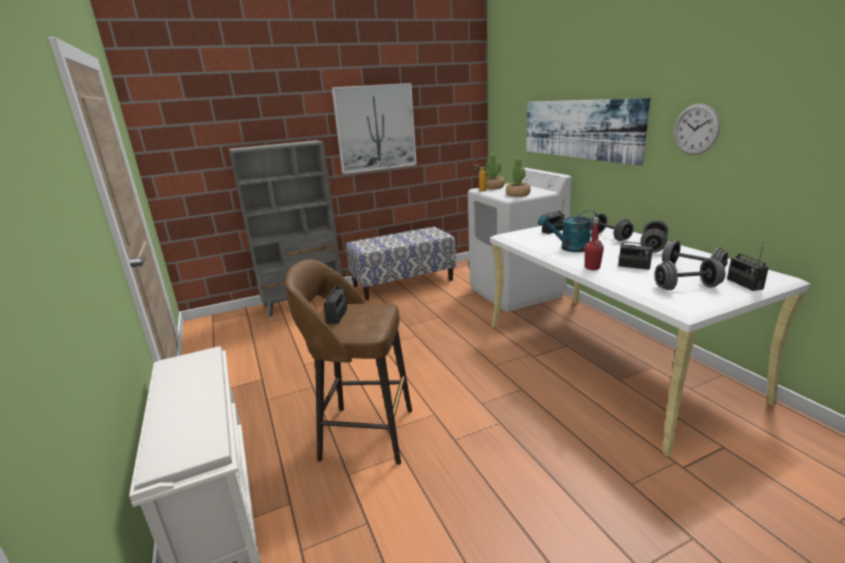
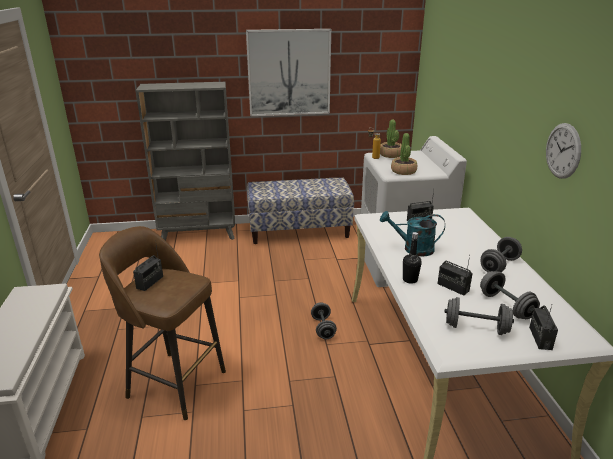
camera: 15 degrees right, 5 degrees up
(579, 129) = (480, 111): picture -> none
(592, 268) = (410, 280): red bottle -> black bottle
(609, 237) = (468, 241): grey dumbbell -> grey dumbbell (323, 328)

